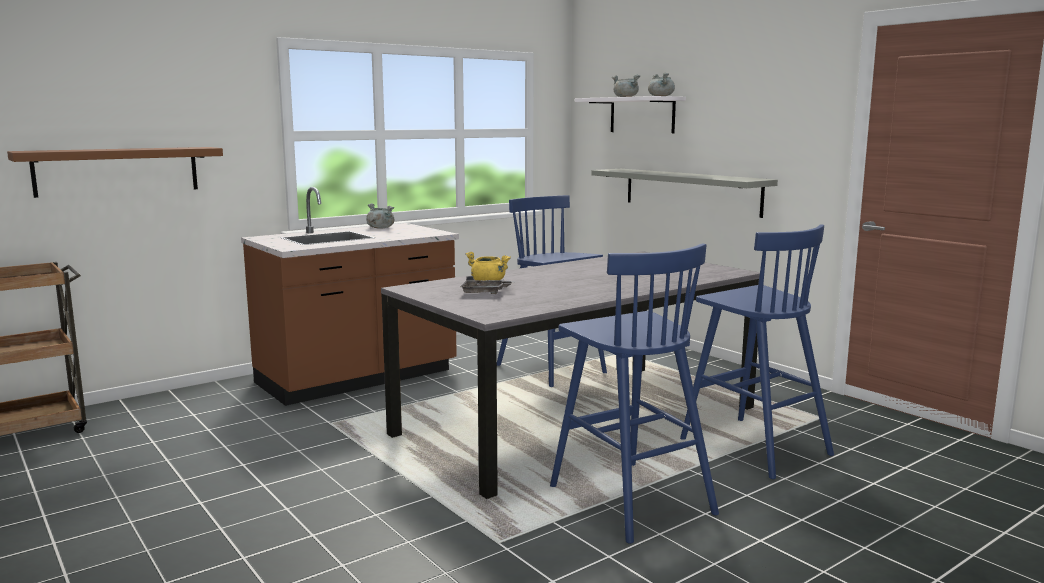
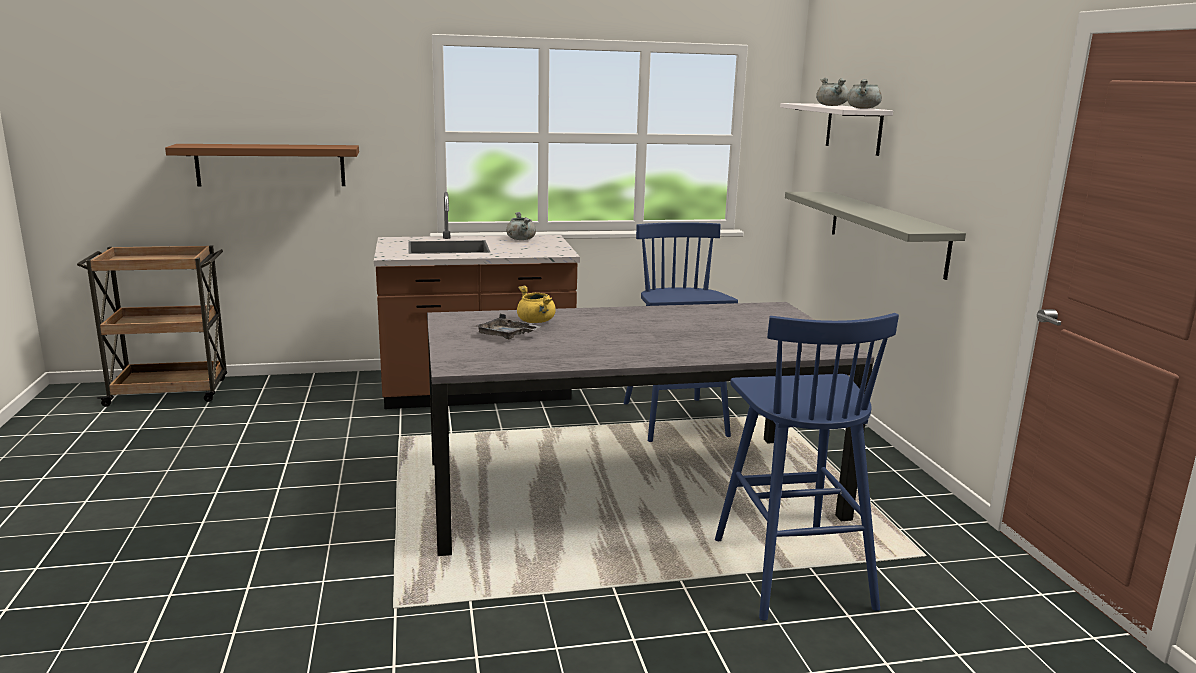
camera: 25 degrees right, 5 degrees up
(628, 498) = (573, 596): blue stool -> none

